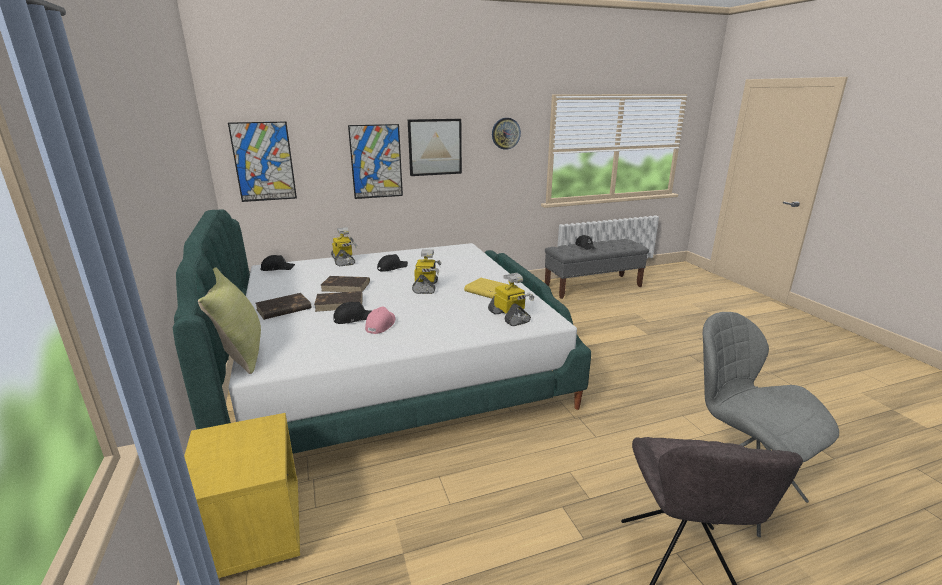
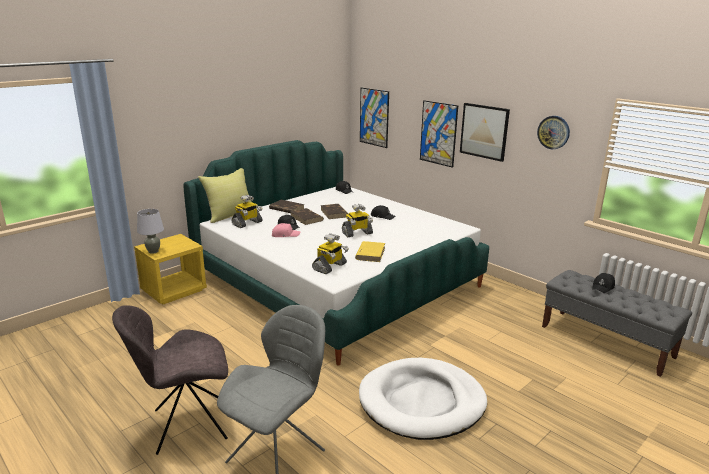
camera: 65 degrees right, 0 degrees up
(241, 475) = (153, 251): none -> grey table lamp
(344, 261) = (378, 201): toy robot -> toy robot (247, 223)
(655, 378) = (422, 402): none -> white dog bed

